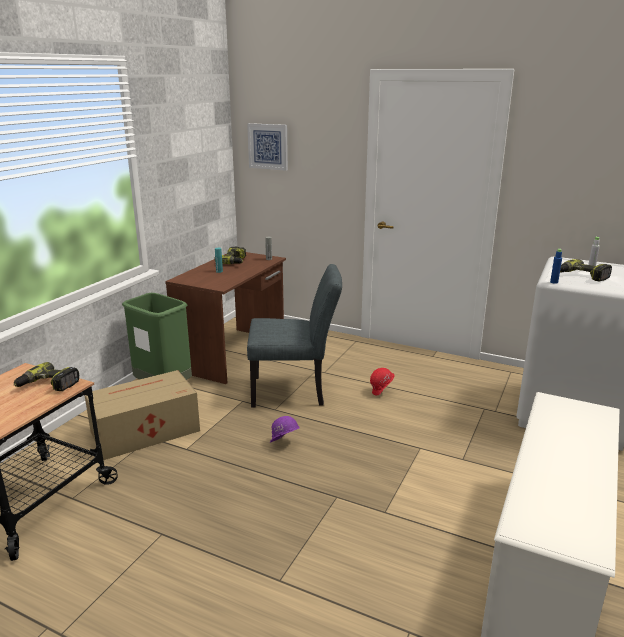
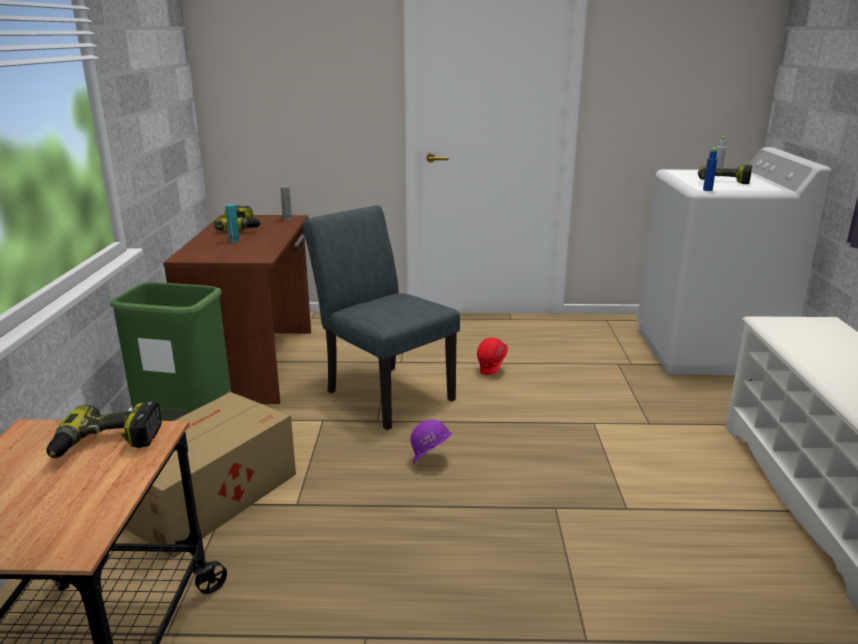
camera: 25 degrees left, 0 degrees up
(268, 146) = (251, 59): picture -> none
(295, 391) = (383, 392): grey chair -> grey chair turned 105 degrees counterclockwise

